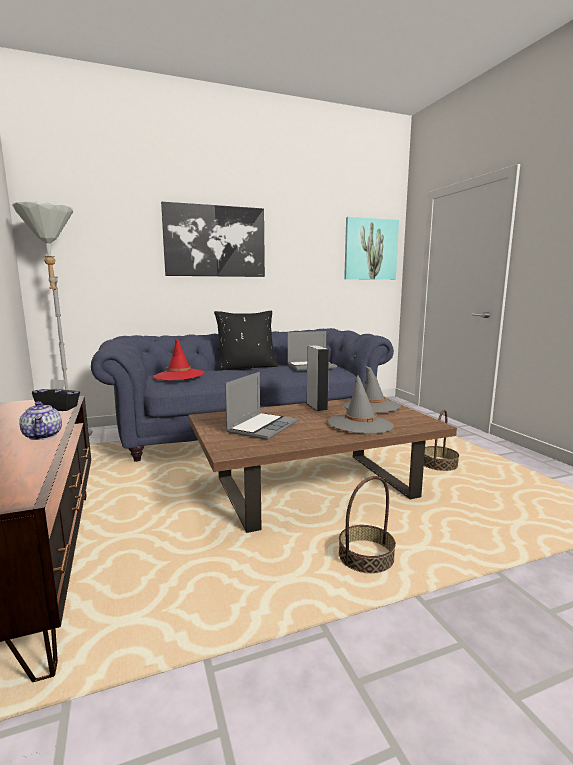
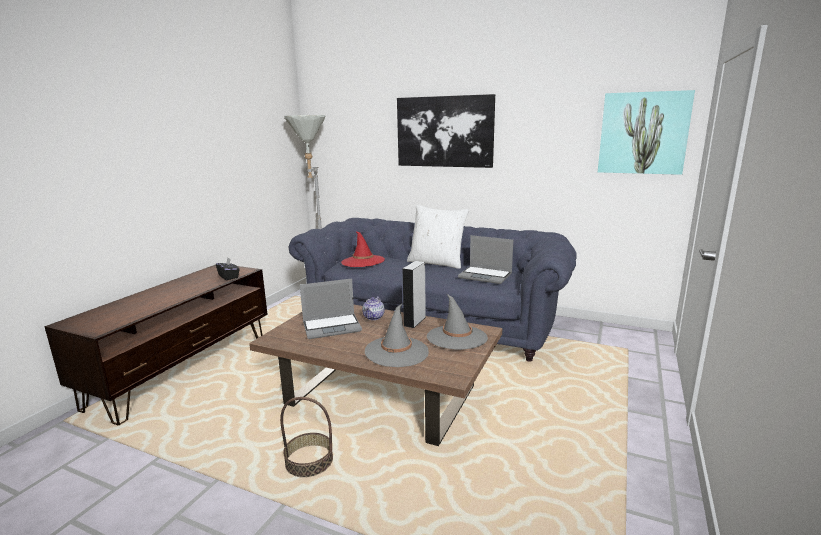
camera: 45 degrees right, 5 degrees up
(43, 435) = (181, 296): teapot -> teapot (374, 317)
(246, 367) = (437, 263): black pillow -> white pillow
(438, 464) = (529, 428): basket -> none

